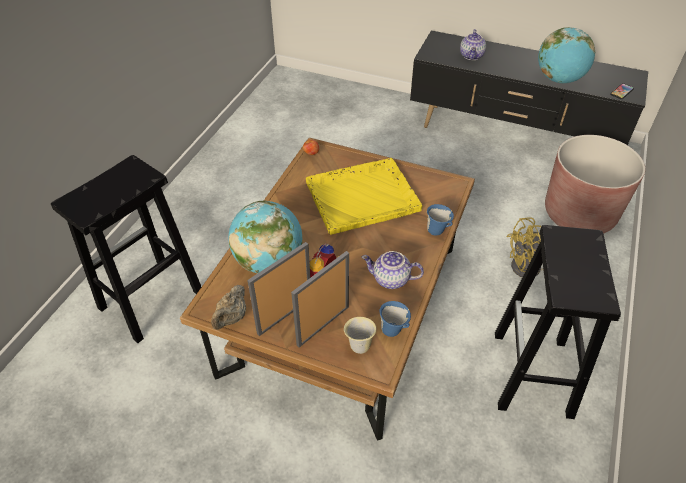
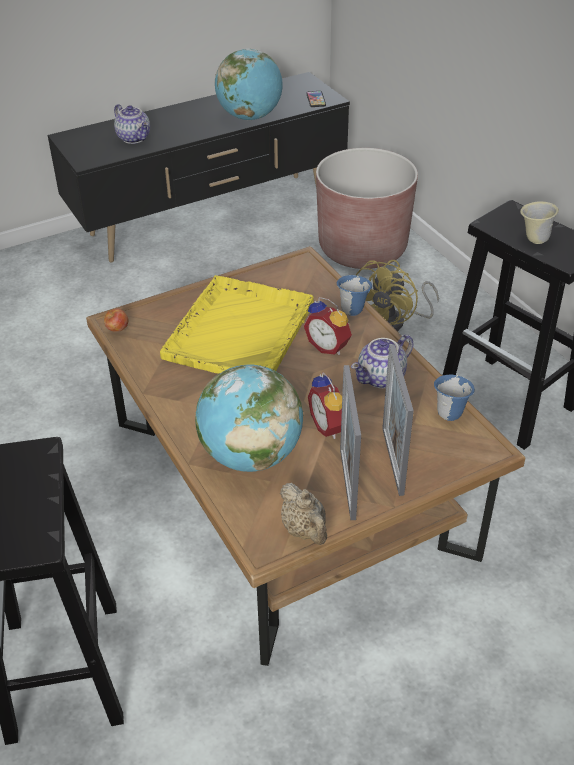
camera: 50 degrees left, 5 degrees down
(359, 345) = (444, 448): beige mug -> beige mug (533, 240)
(392, 240) = (329, 346): none -> alarm clock

